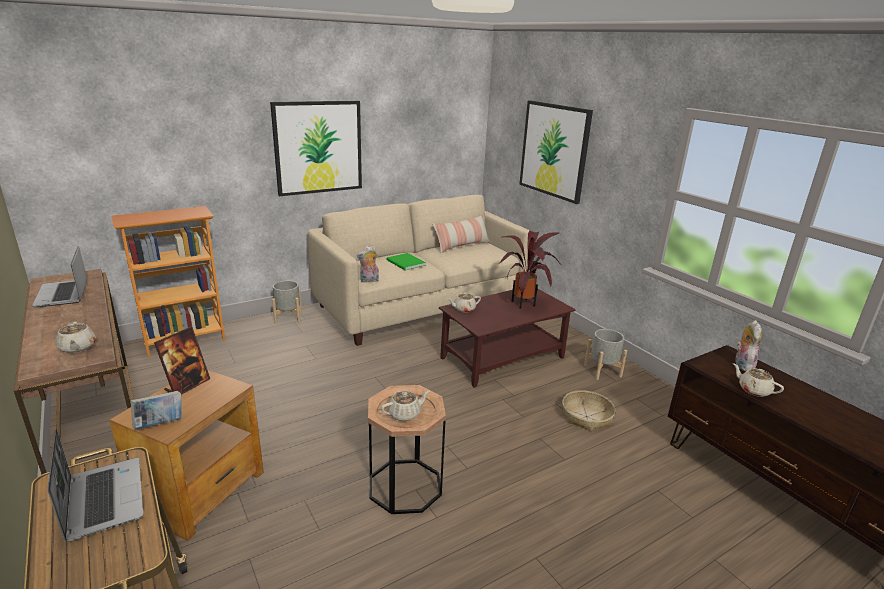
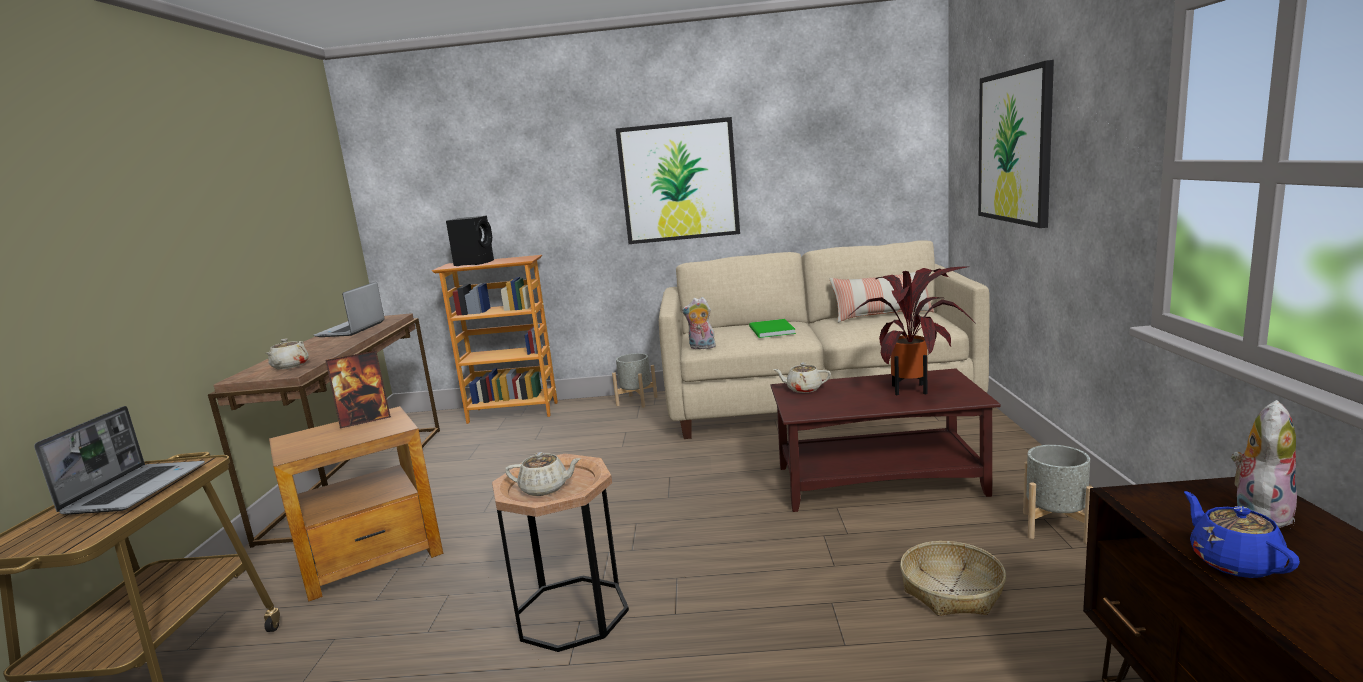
camera: 35 degrees right, 10 degrees down
(149, 216) = (475, 263): none -> black speaker
(160, 424) = (295, 448): book -> none
(753, 390) = (1233, 561): beige teapot -> blue teapot

